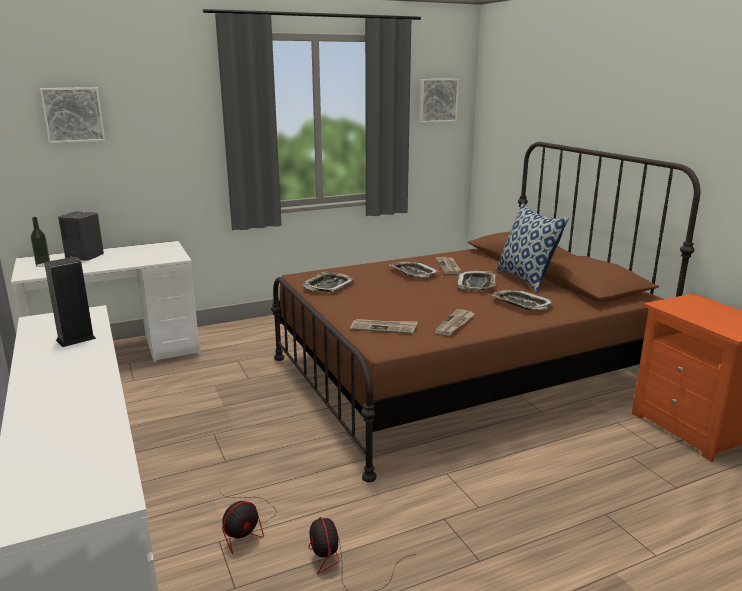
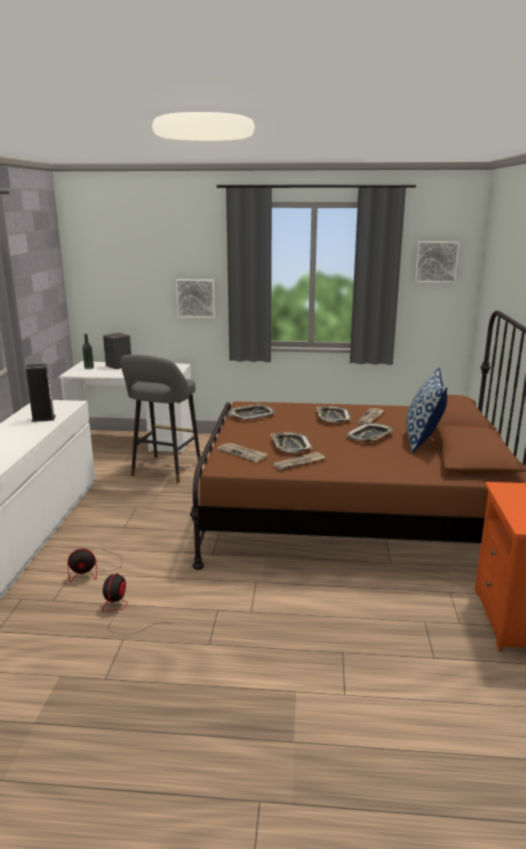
camera: 30 degrees right, 0 degrees up
(73, 115) = (124, 263): picture -> picture (196, 298)
(200, 380) = (164, 471): none -> grey stool
(521, 304) = (381, 459): tray -> tray (290, 446)

